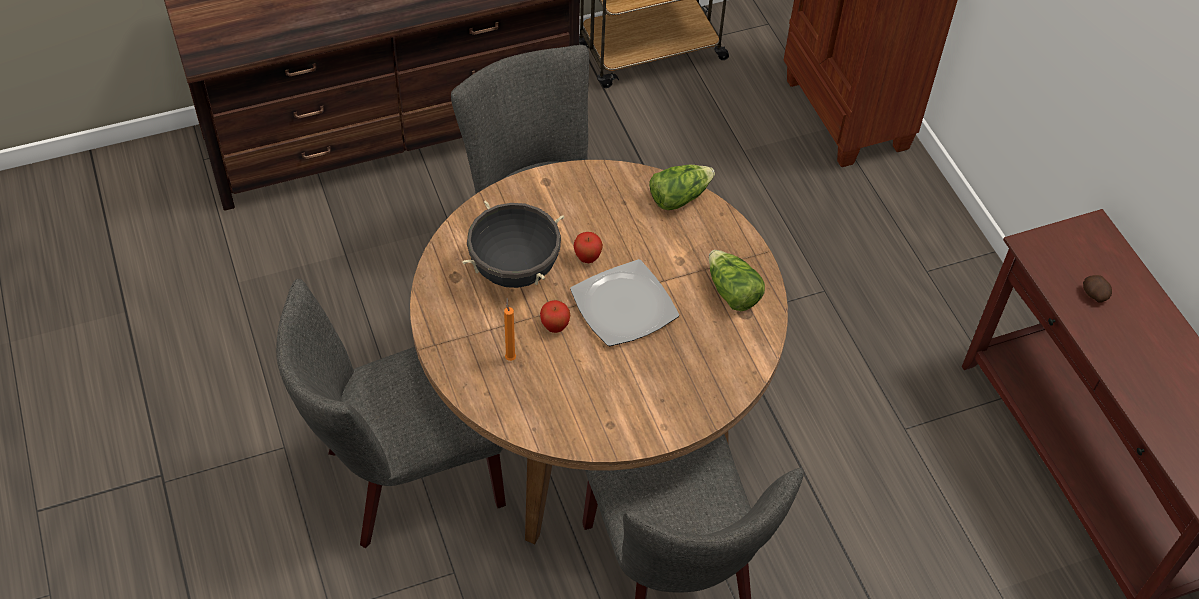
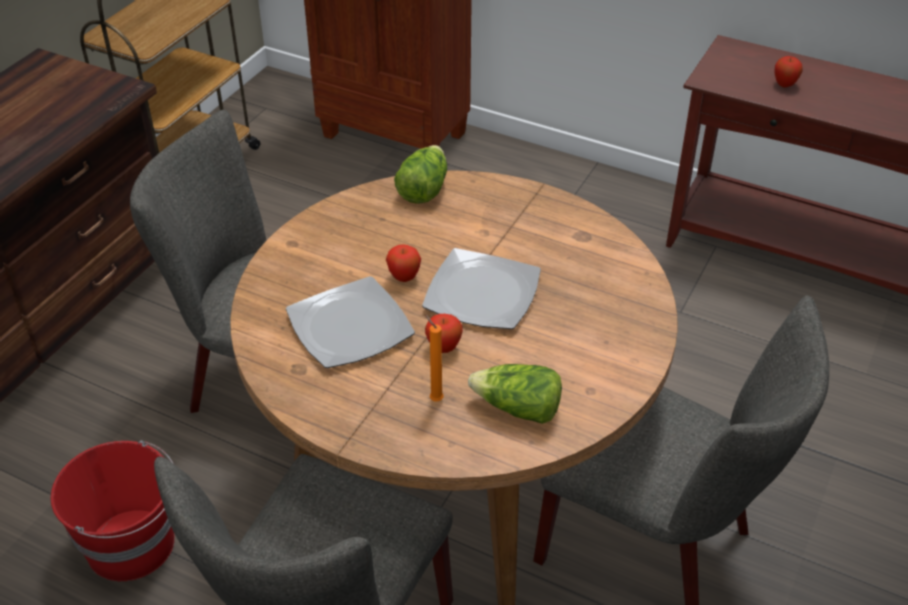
camera: 40 degrees left, 10 degrees down
(358, 319) = (133, 544): none -> red bucket
(514, 270) = (349, 328): black cooking pot -> plate
(732, 292) = (553, 228): lettuce -> lettuce (518, 409)
(1093, 294) = (784, 85): potato -> apple

